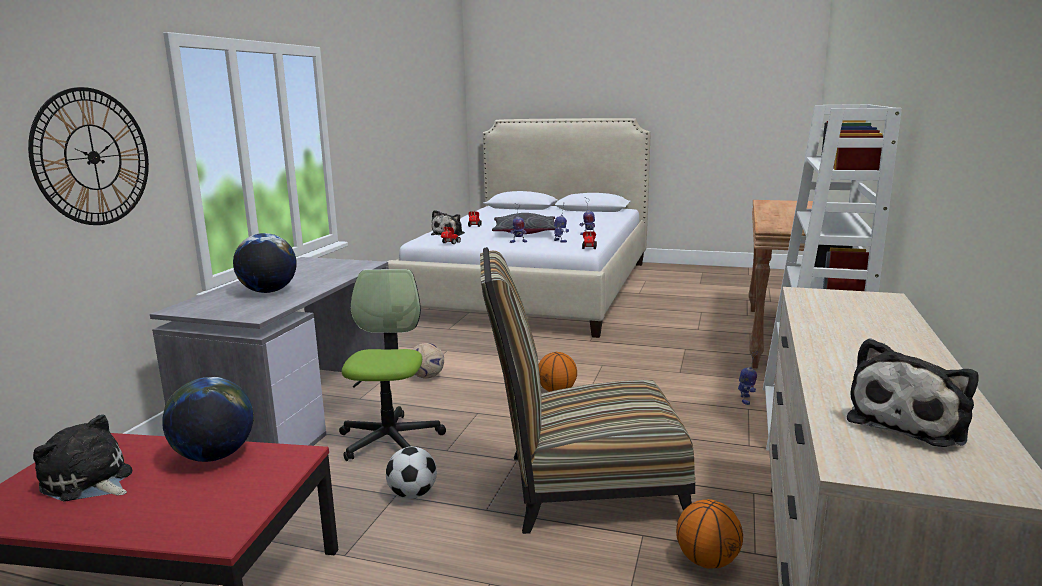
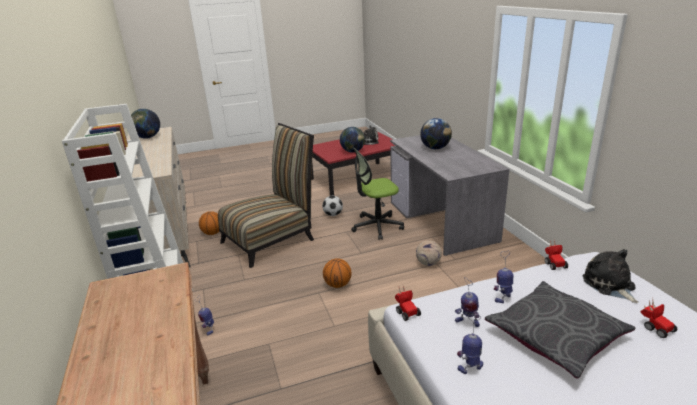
camera: 145 degrees right, 10 degrees up
(93, 157) = (460, 63): wall clock -> none
(390, 439) = (377, 226): office chair -> office chair turned 105 degrees clockwise
(911, 421) = (148, 137): plush toy -> globe

